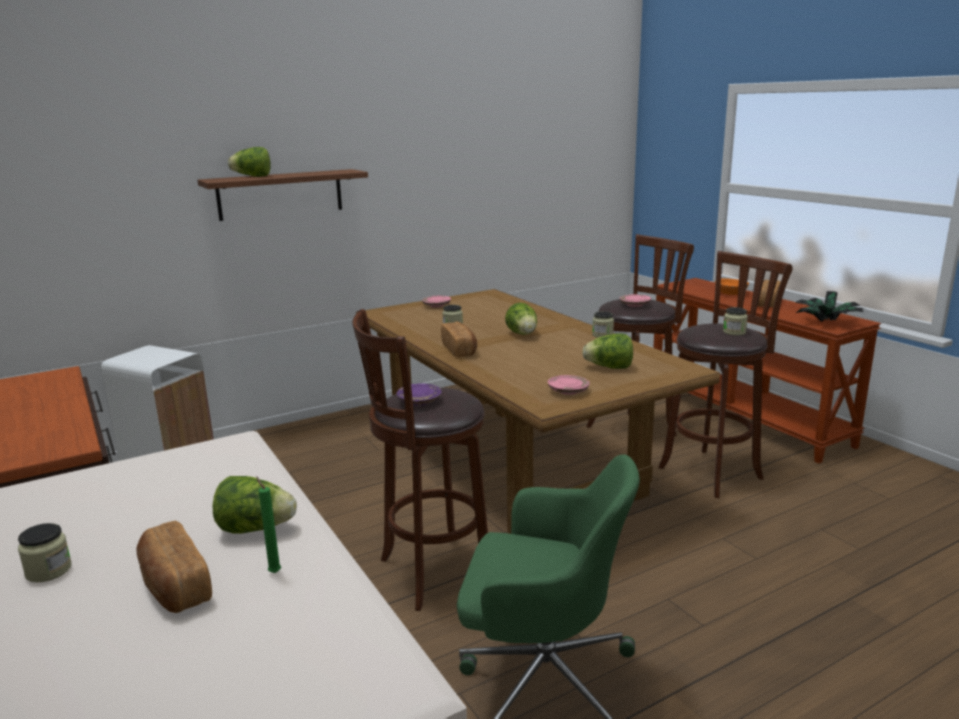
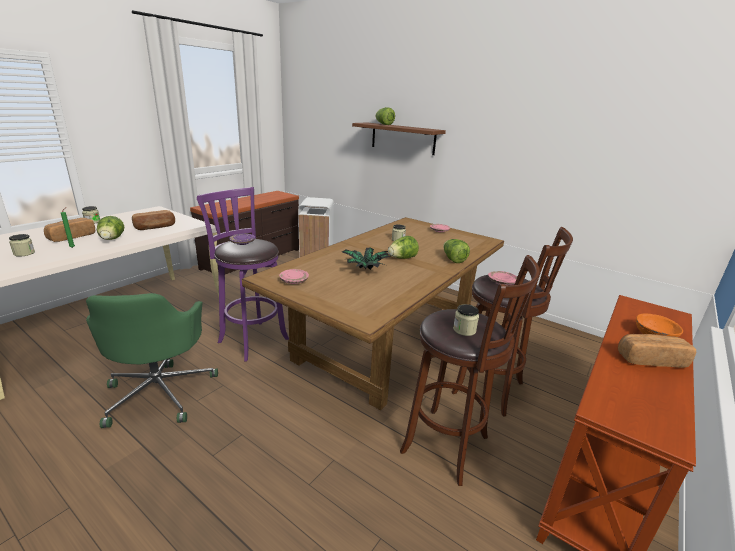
camera: 65 degrees right, 5 degrees up
(430, 573) = (251, 339): brown stool -> purple stool
(460, 350) = (354, 246): bread -> bread (155, 227)
(602, 335) = (427, 282): jar -> jar (24, 253)
(609, 367) = (350, 290): lettuce -> lettuce (453, 259)
(827, 322) = (621, 407): potted plant -> potted plant (364, 270)

